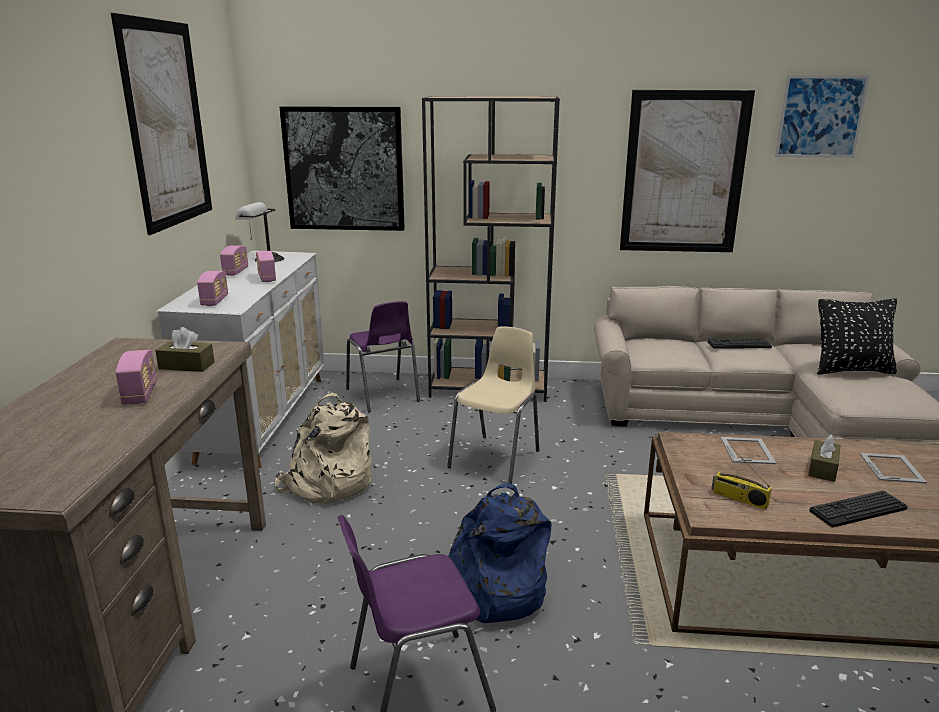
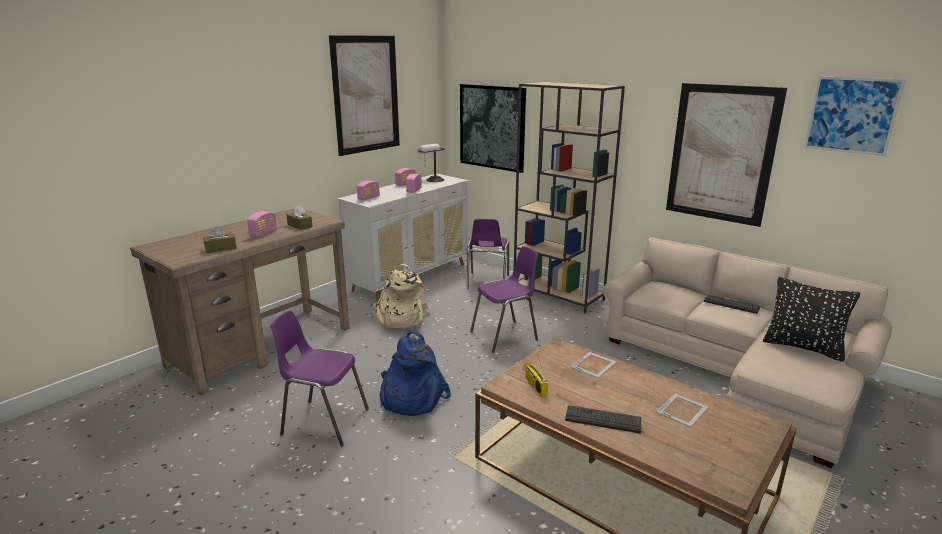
camera: 35 degrees right, 0 degrees up
(497, 458) = (505, 336): beige chair -> purple chair
(822, 468) = (626, 392): brown tissue box -> brown tissue box (220, 248)

